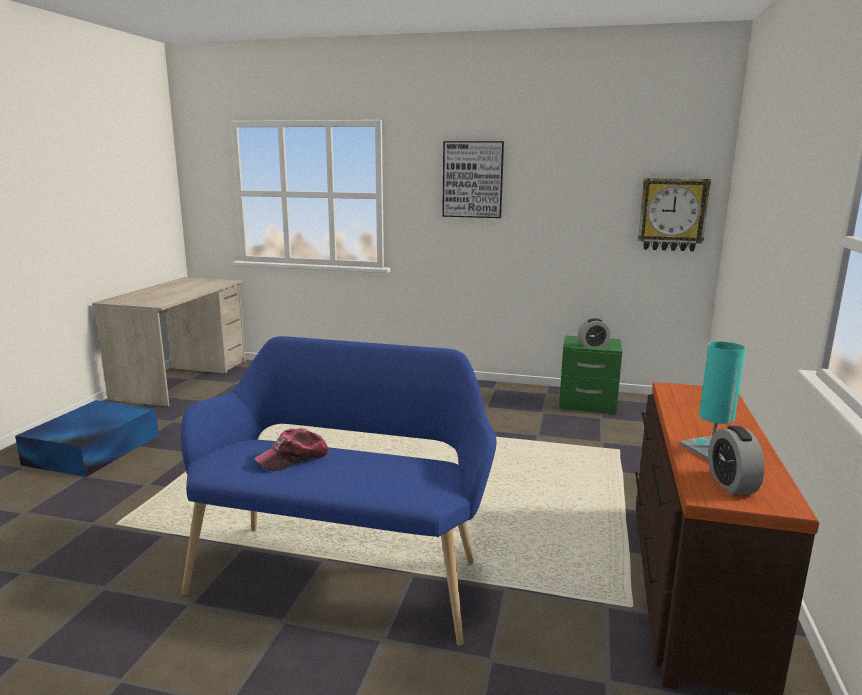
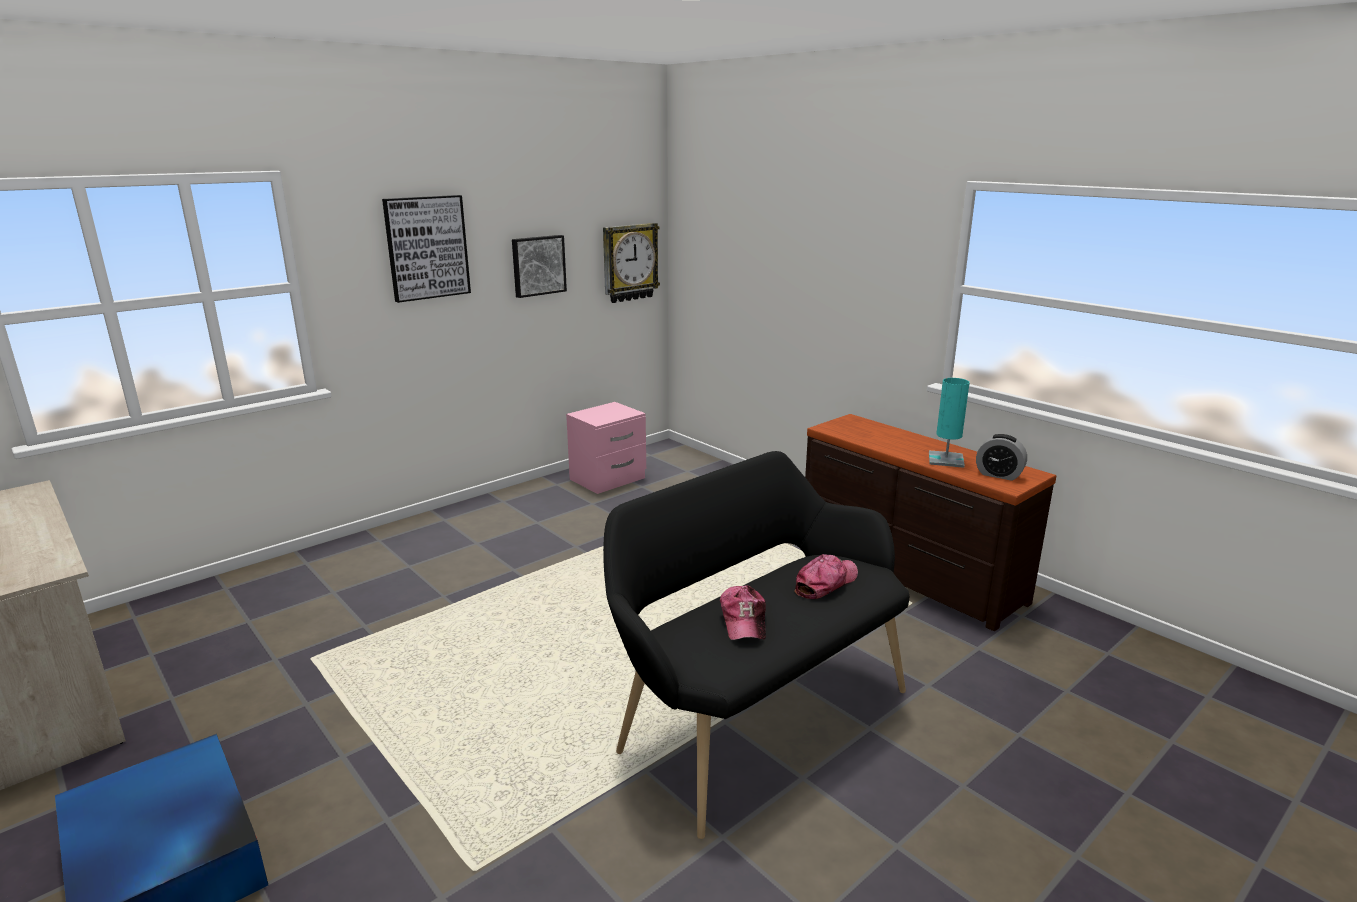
camera: 55 degrees left, 5 degrees up
(343, 571) = (754, 716): blue bench -> black bench
(393, 473) = (825, 583): none -> cap
(568, 205) = (538, 265): none -> picture
(587, 404) = (608, 479): green nightstand -> pink nightstand
(592, 346) = (614, 416): alarm clock -> none

